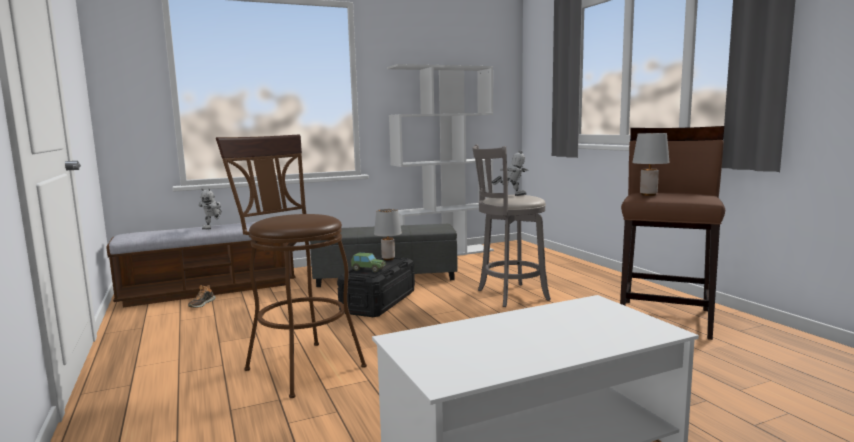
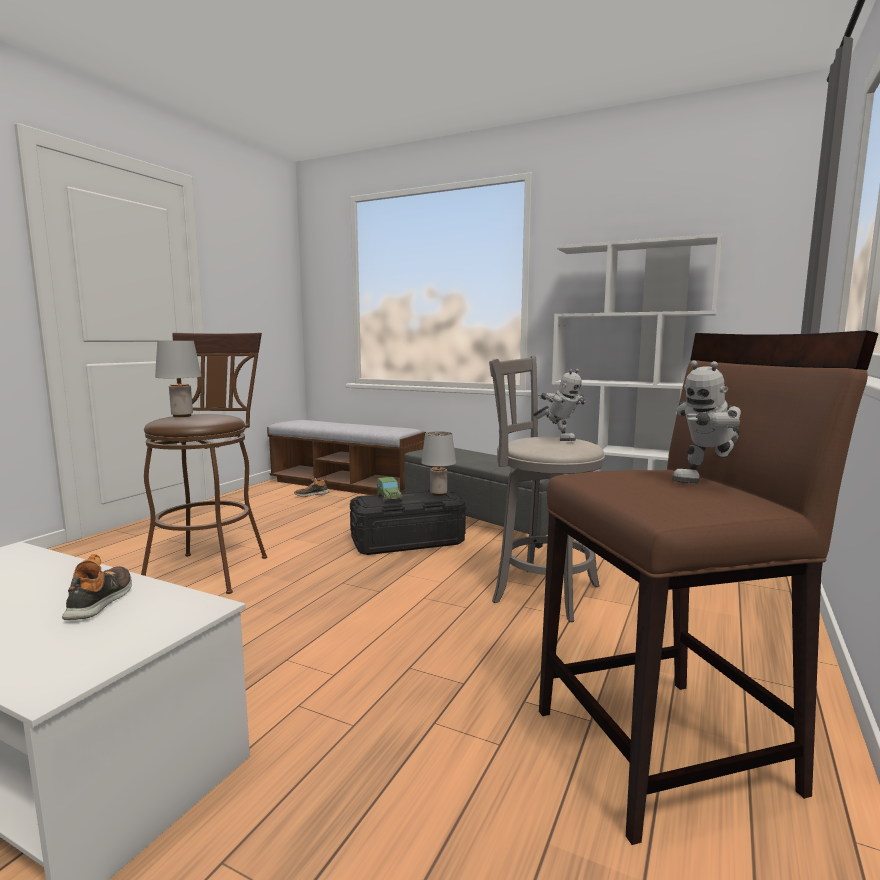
camera: 50 degrees right, 0 degrees up
(213, 228) = (345, 426): toy robot -> toy robot (706, 482)
(554, 318) = (101, 600): none -> shoe
(648, 194) = (616, 474): grey table lamp -> grey table lamp (182, 416)

